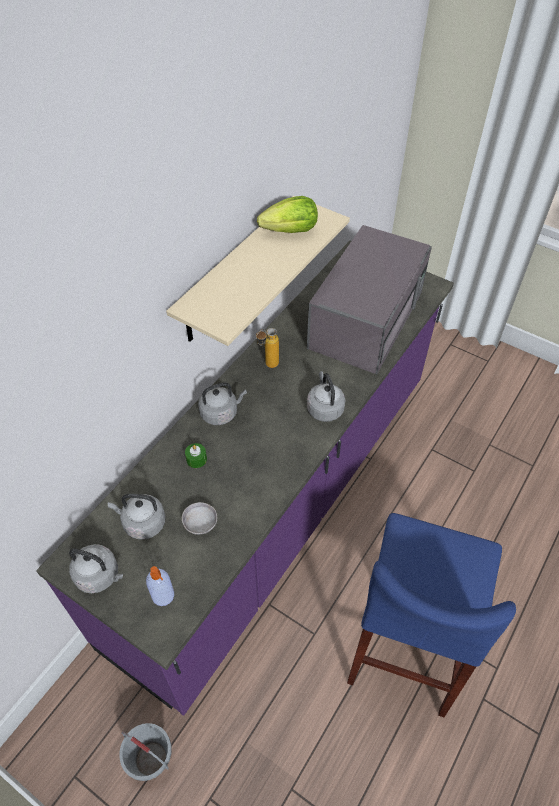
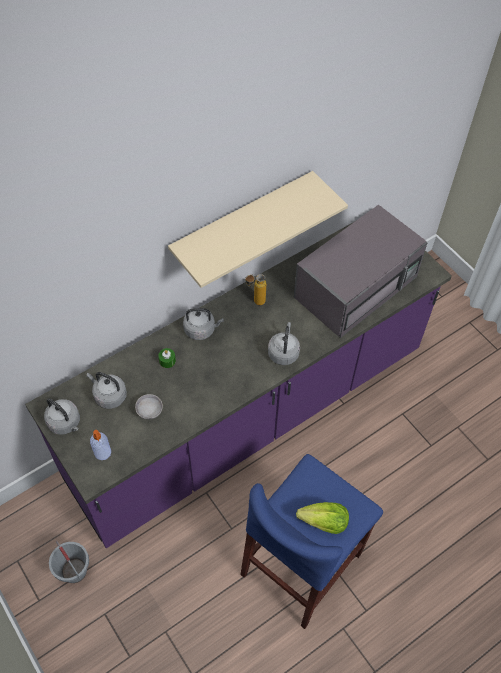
camera: 20 degrees right, 5 degrees up
(290, 231) = (293, 204): lettuce -> lettuce (324, 522)

